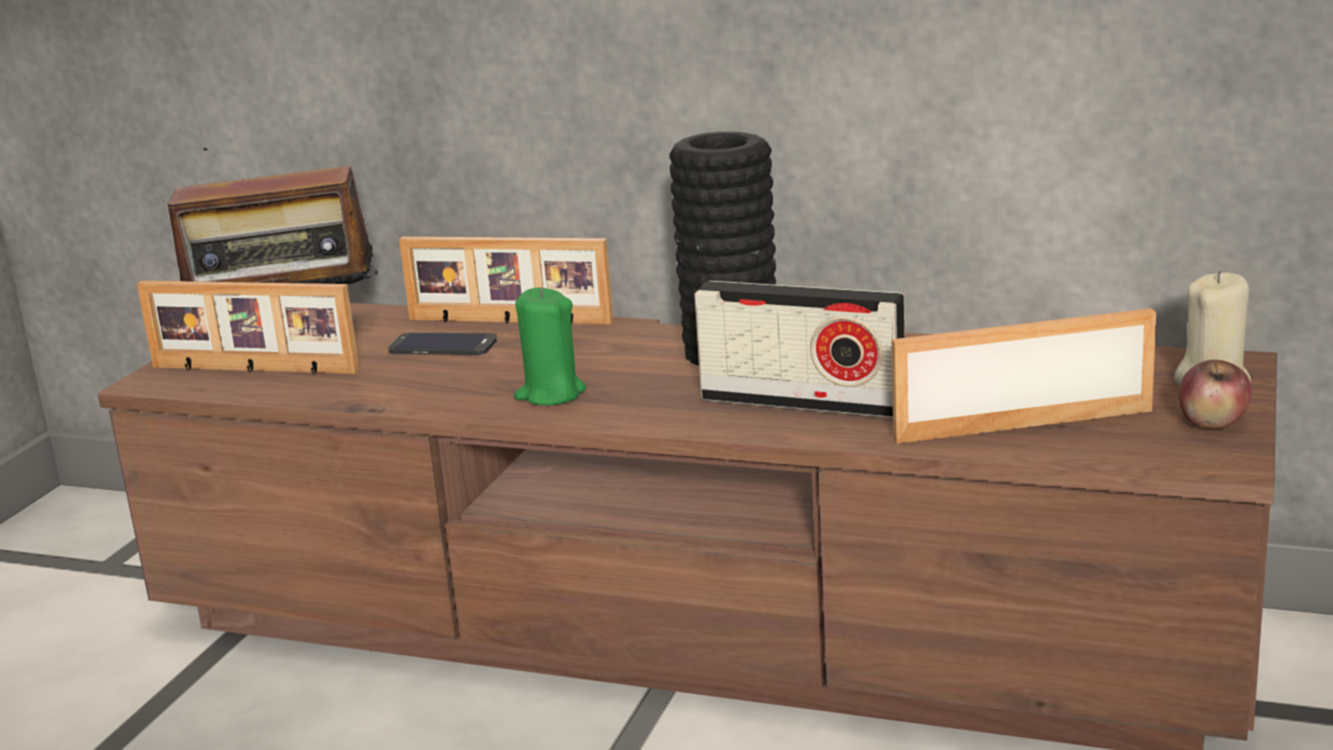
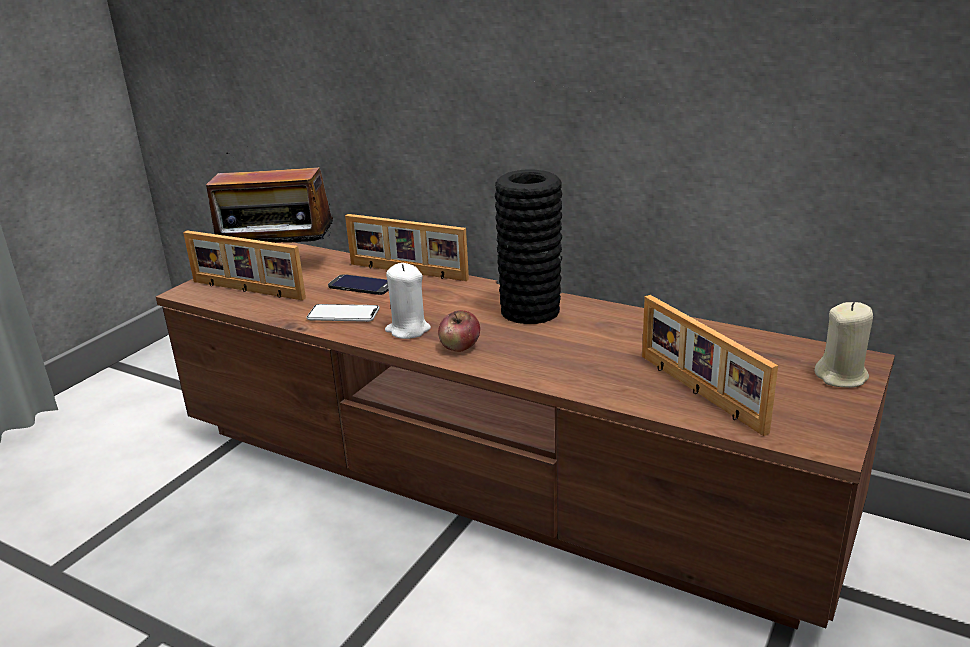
camera: 10 degrees right, 5 degrees up
(434, 385) = (343, 314): none -> phone
(550, 394) = (408, 330): green candle -> white candle
(802, 402) = (560, 356): radio -> none
(1022, 423) = (698, 393): picture frame -> picture frame turned 120 degrees counterclockwise
(1213, 423) = (831, 410): apple -> apple (460, 347)

